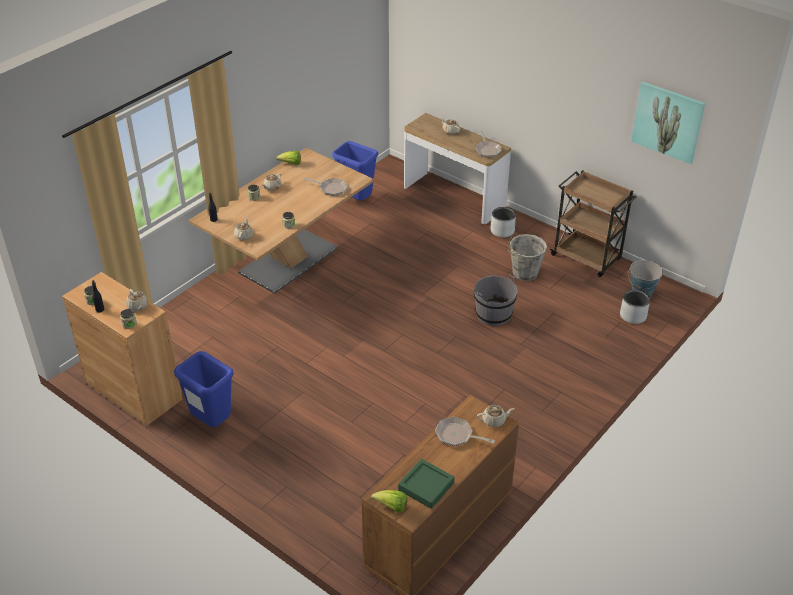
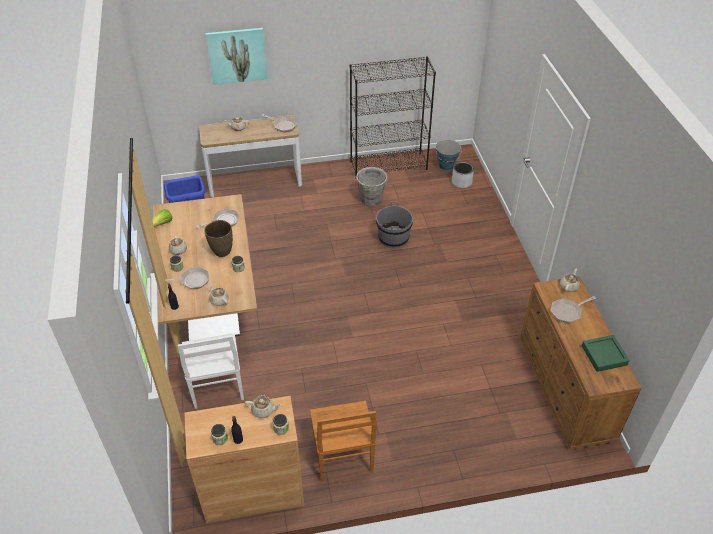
camera: 50 degrees left, 5 degrees up
(210, 314) = (217, 388): none -> white chair
(211, 422) = (343, 458): blue trash can -> brown chair
(249, 212) = (192, 281): none -> frying pan
(296, 207) = (221, 251): none -> brown vase
(392, 507) = (610, 384): lettuce -> none
(502, 231) = (318, 182): grey planter -> none
(587, 258) = (389, 165): brown cart -> black bookcase
(667, 122) = (429, 31): picture -> picture (237, 56)

